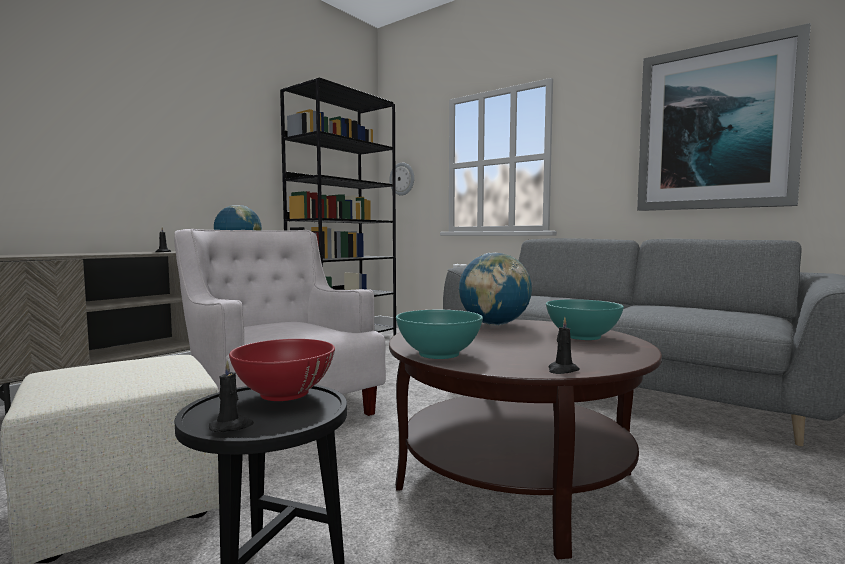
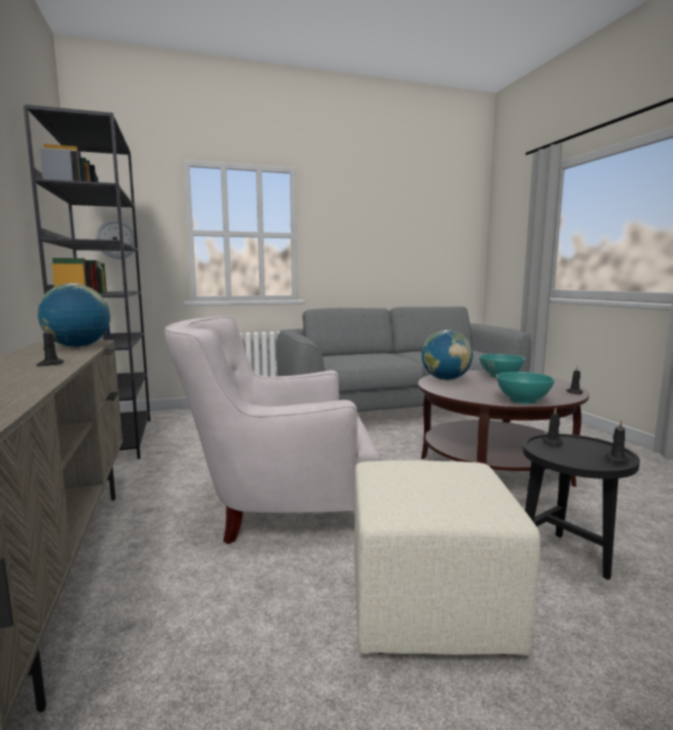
camera: 55 degrees left, 5 degrees up
(284, 393) = (552, 443): red bowl -> black candle
(716, 128) = (407, 232): picture -> none

